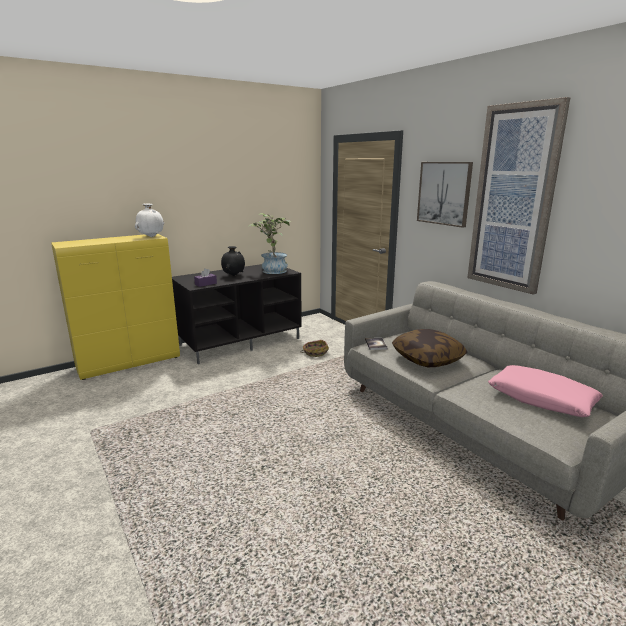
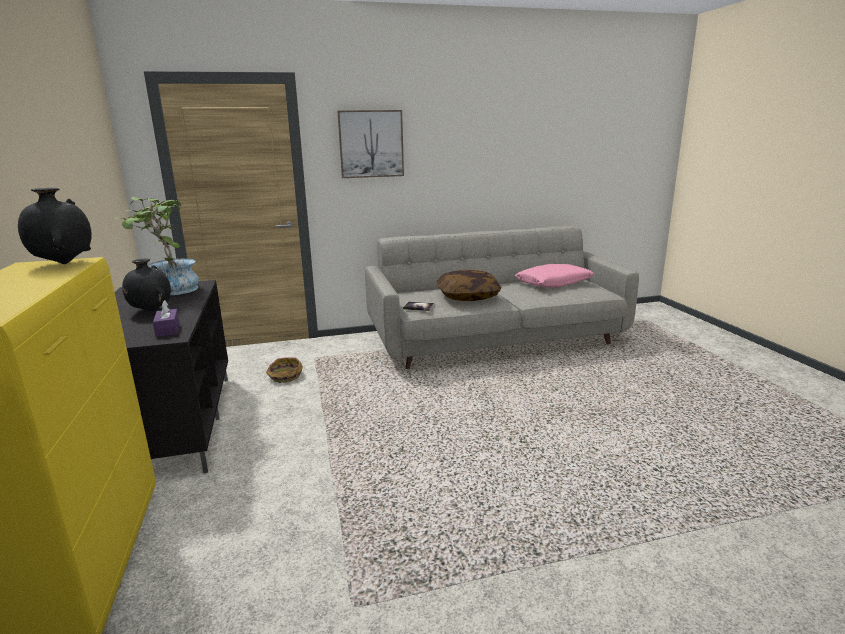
camera: 70 degrees left, 0 degrees up
(151, 237) = (64, 264): white vase -> black vase
(513, 199) = (448, 143): picture -> none

